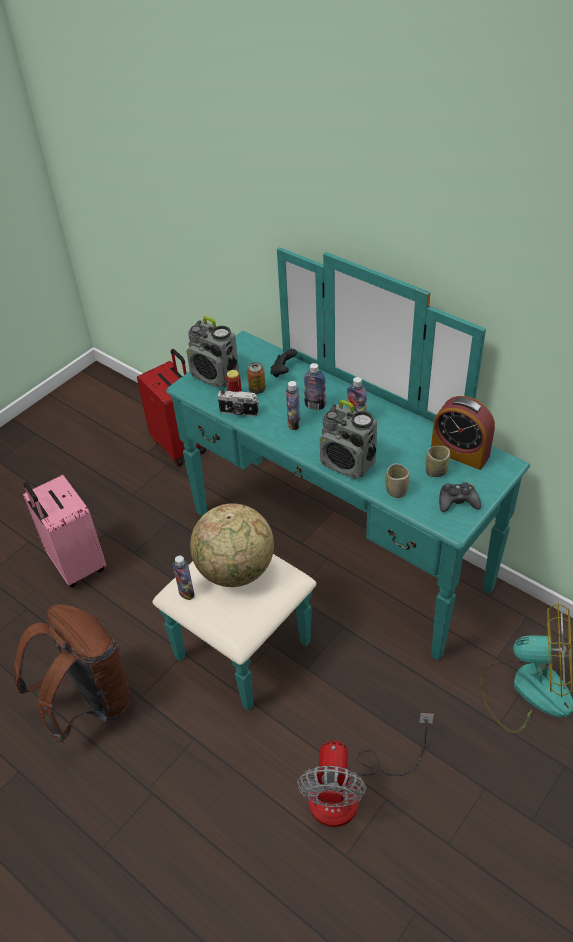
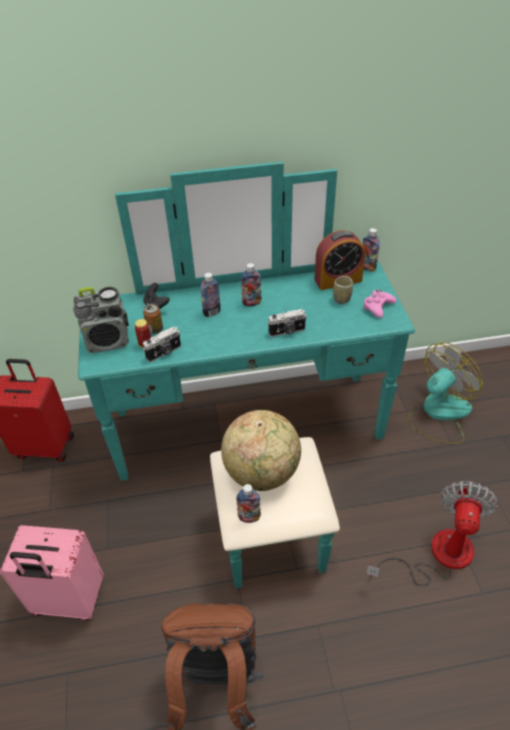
camera: 50 degrees left, 0 degrees up
(294, 423) = (215, 332): bottle -> bottle (367, 267)
(348, 464) = (287, 331): radio -> camera
(350, 791) = (437, 555): fan -> fan turned 120 degrees counterclockwise
(396, 490) = (338, 325): cup -> none
(457, 501) = (378, 307): black game controller -> pink game controller

